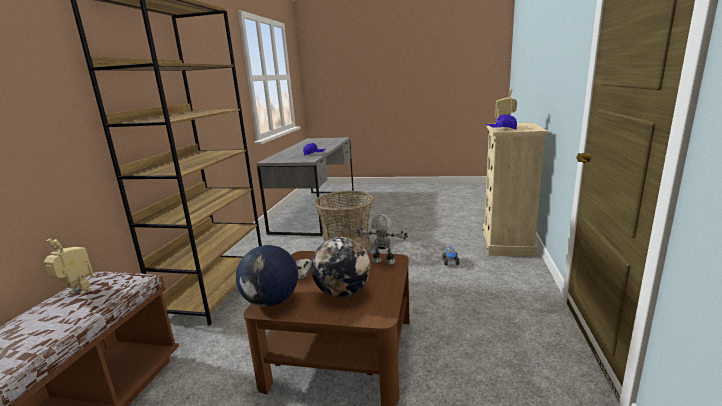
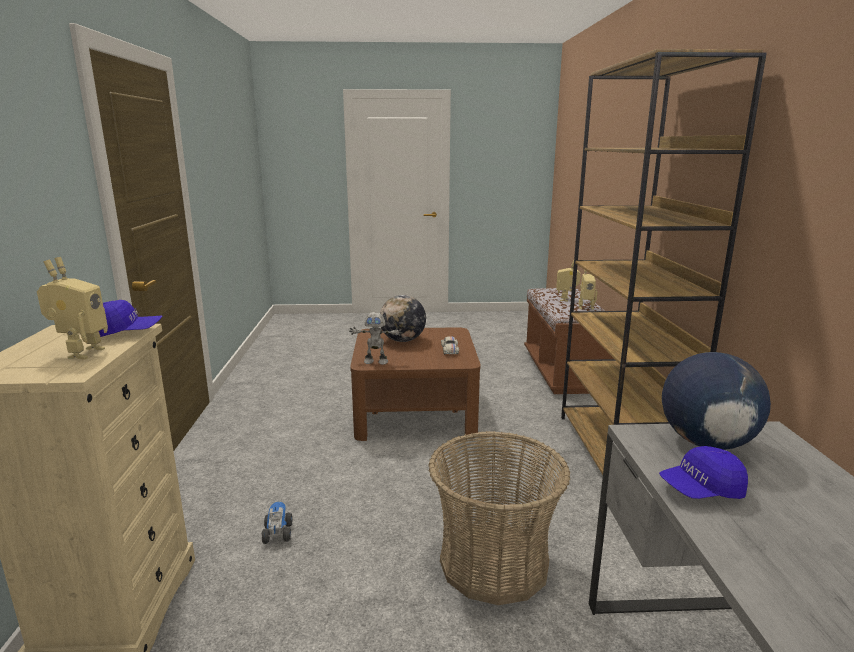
camera: 165 degrees right, 0 degrees up
(50, 317) = (566, 299): none -> toy robot
(271, 302) = (454, 333): globe -> globe (706, 443)

